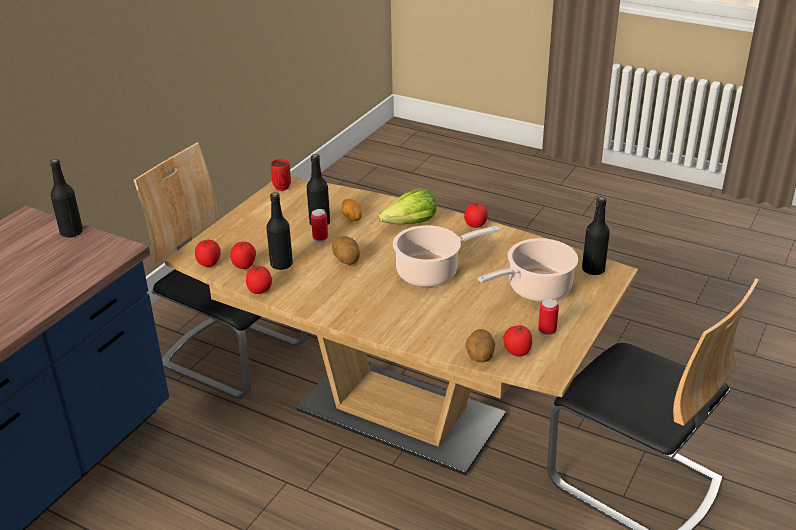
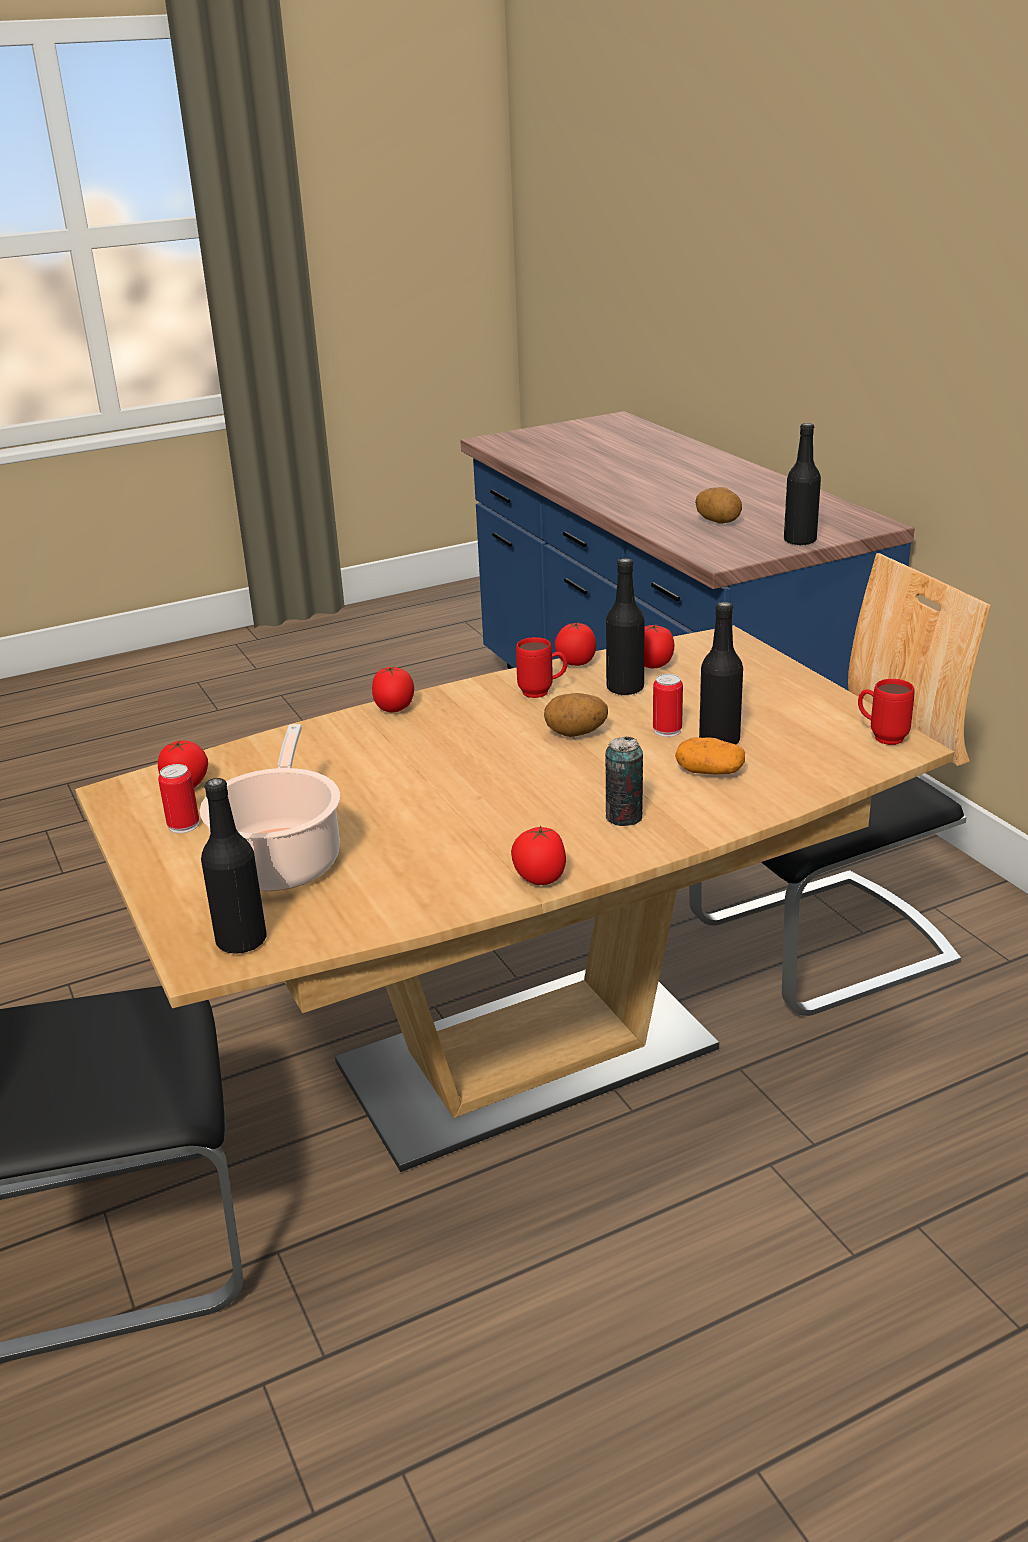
camera: 125 degrees right, 5 degrees down
(209, 263) = (688, 647): tomato -> tomato (394, 709)
(307, 287) = (542, 693): none -> red mug
(411, 224) = (624, 817): lettuce -> can
(431, 272) = (453, 788): cooking pot -> none
(479, 357) = (222, 758): potato -> potato (718, 521)

